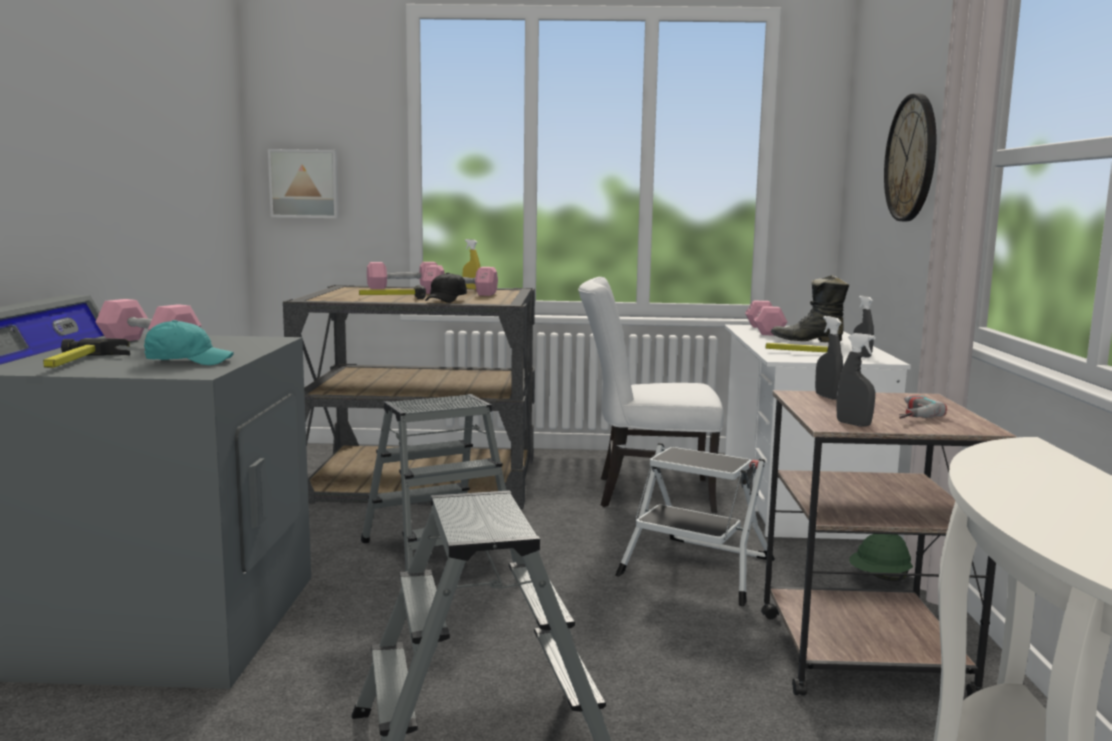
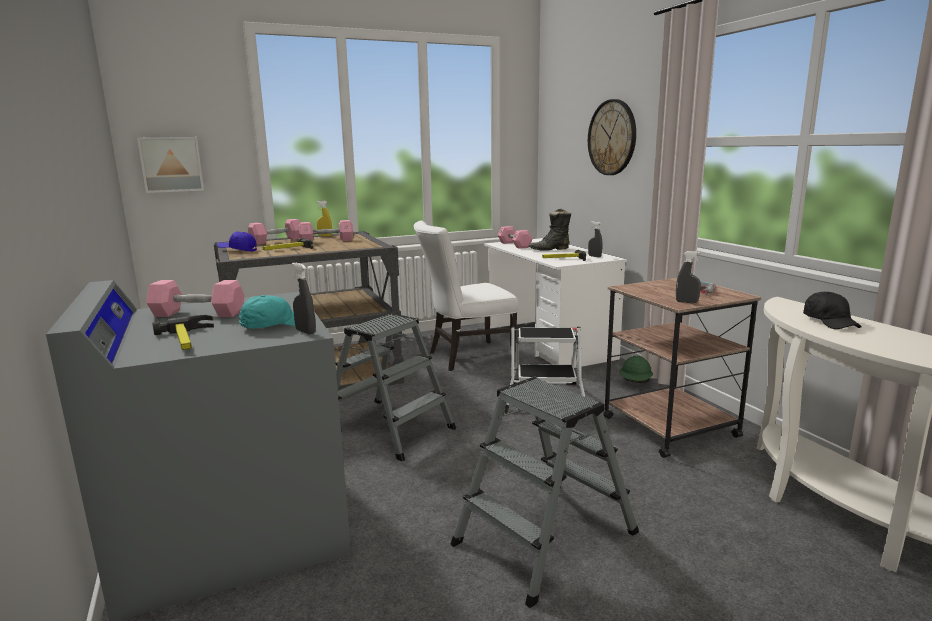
camera: 25 degrees left, 5 degrees up
(336, 294) = (238, 250): none -> blue cap
(446, 300) = (334, 247): black cap -> black cap (830, 322)
(827, 397) = (642, 287): grey spray bottle -> grey spray bottle (305, 332)

